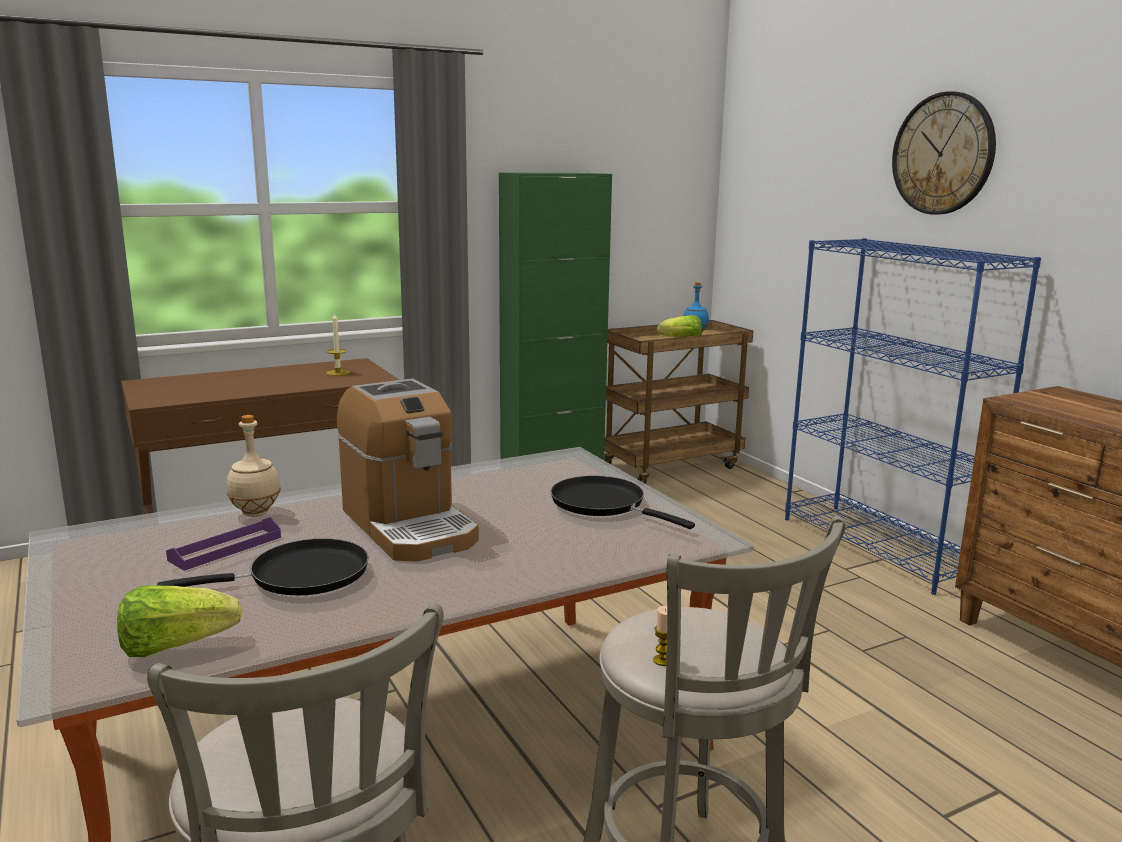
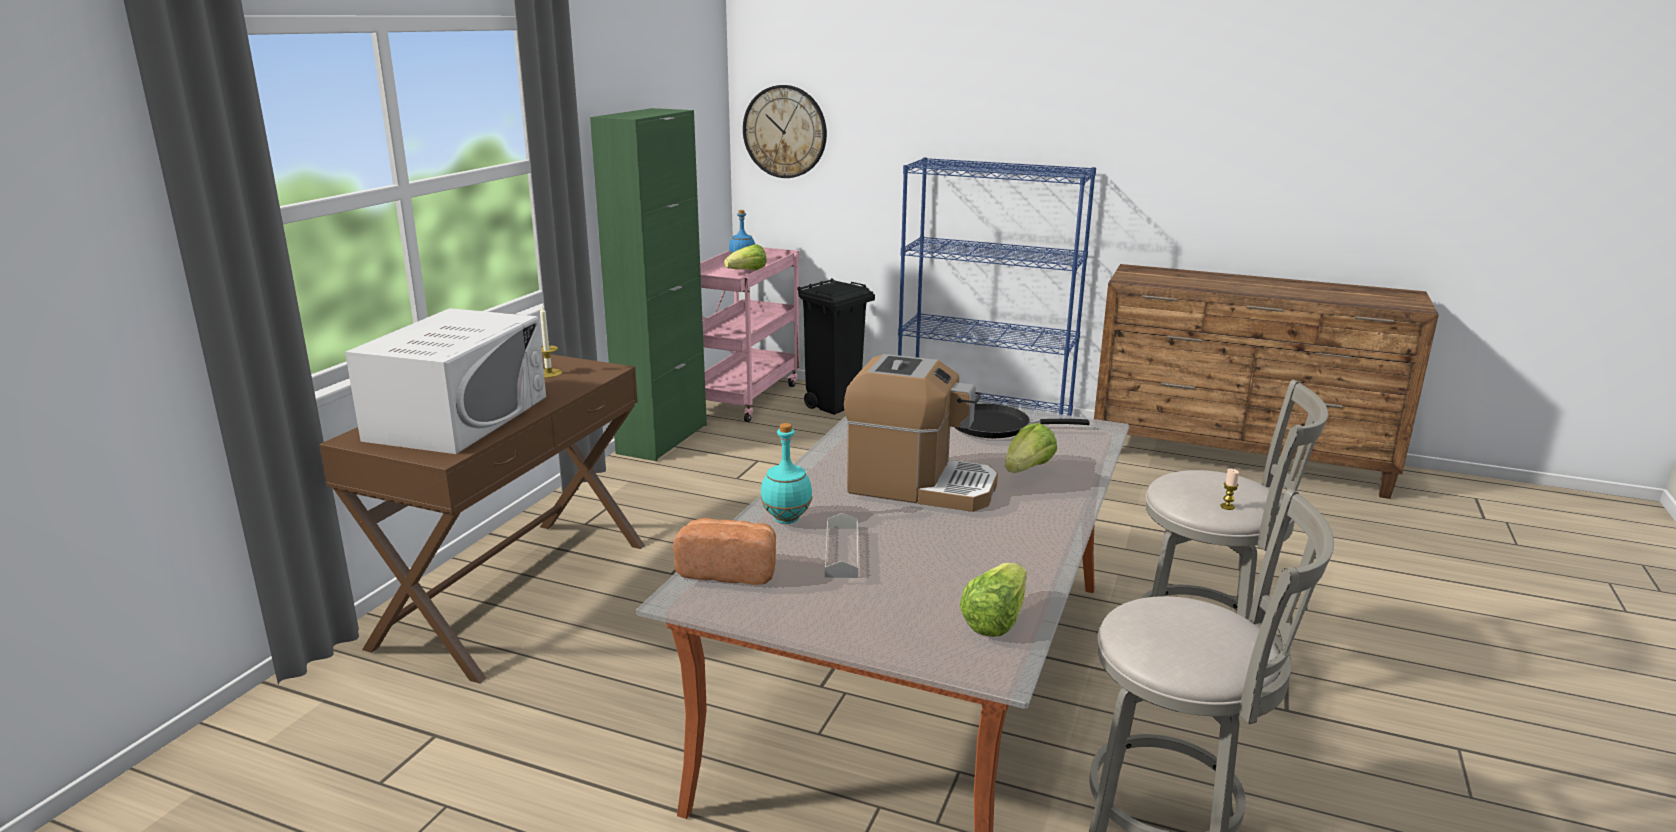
camera: 40 degrees left, 5 degrees up
(134, 531) = (730, 570): none -> bread
(217, 385) = (459, 418): none -> white microwave
(225, 548) = (841, 551): purple tray -> grey tray
(256, 513) = (786, 519): beige bottle -> turquoise bottle
(300, 576) = (945, 546): black frying pan -> none
(534, 547) = (1027, 469): none -> lettuce
(671, 465) = (743, 397): brown cart -> pink cart
(741, 493) = (834, 405): none -> black trash can
(943, 154) = (997, 84): wall clock -> wall clock (785, 131)

